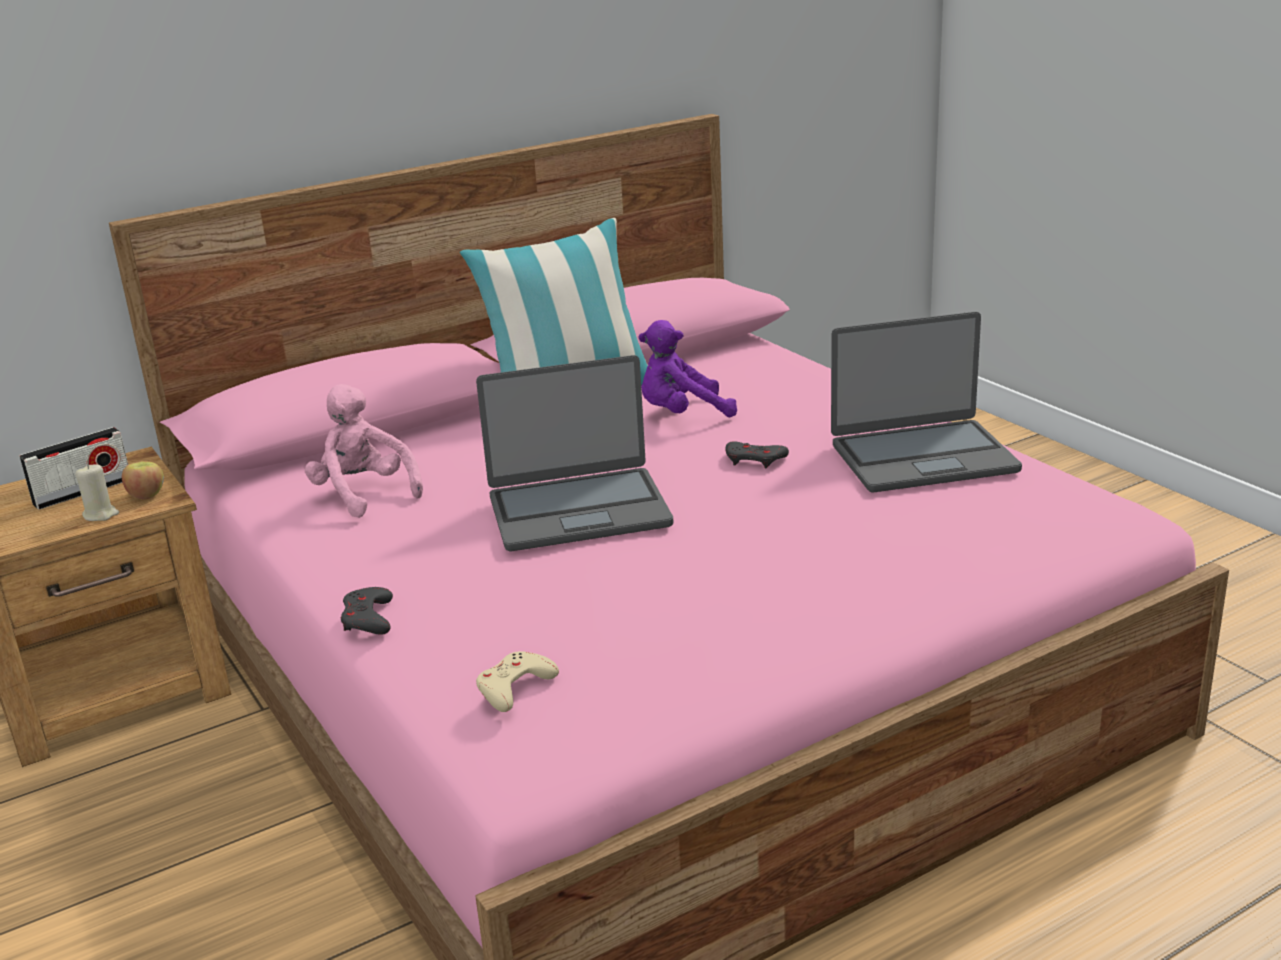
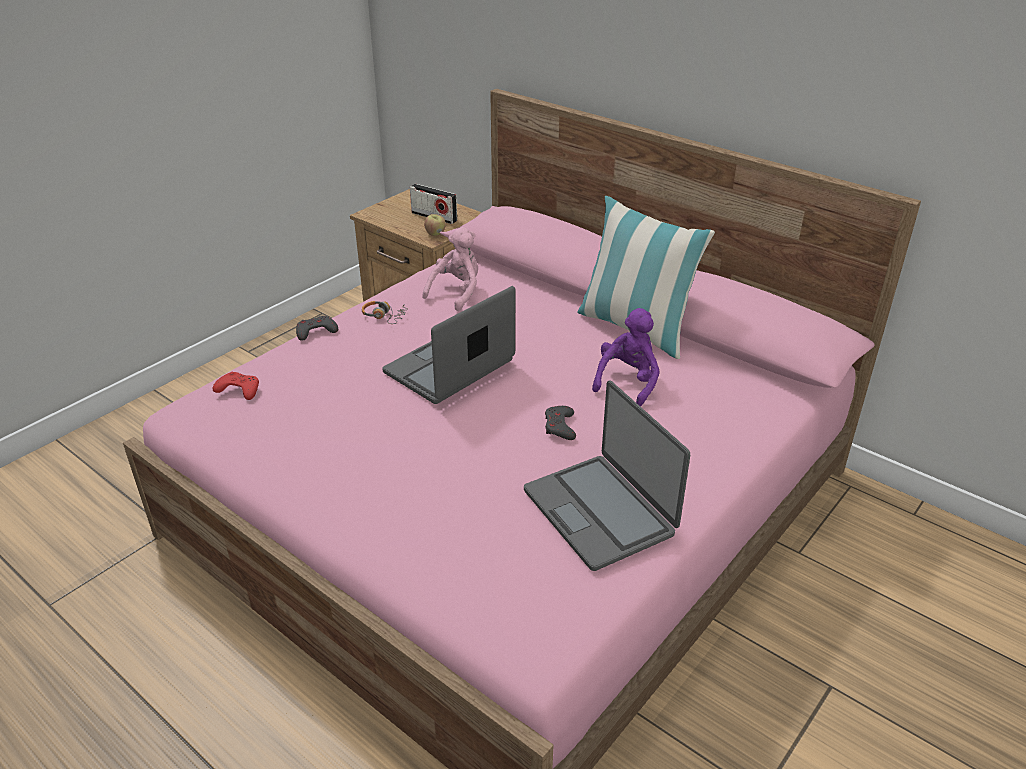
camera: 70 degrees right, 10 degrees up
(101, 515) = (410, 229): beige candle -> none
(378, 555) = (384, 316): none -> headphones
(514, 687) = (239, 389): beige game controller -> red game controller
(578, 510) = (450, 368): laptop -> laptop turned 75 degrees clockwise
(682, 415) = (628, 381): purple plush toy -> purple plush toy turned 60 degrees clockwise

